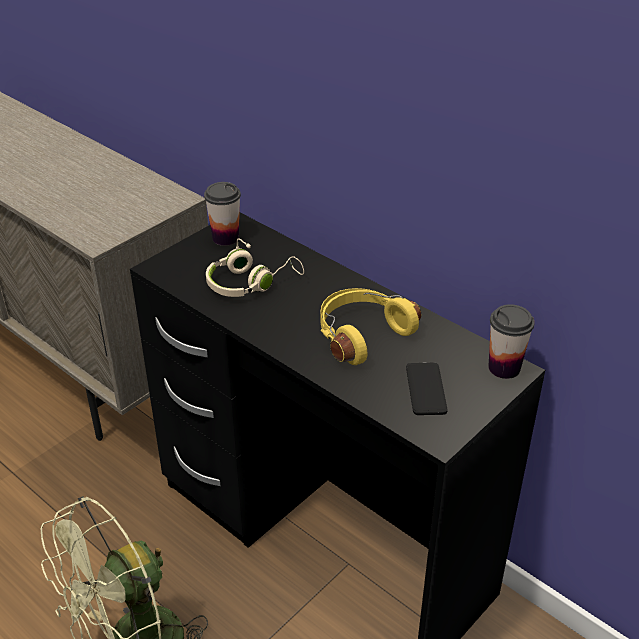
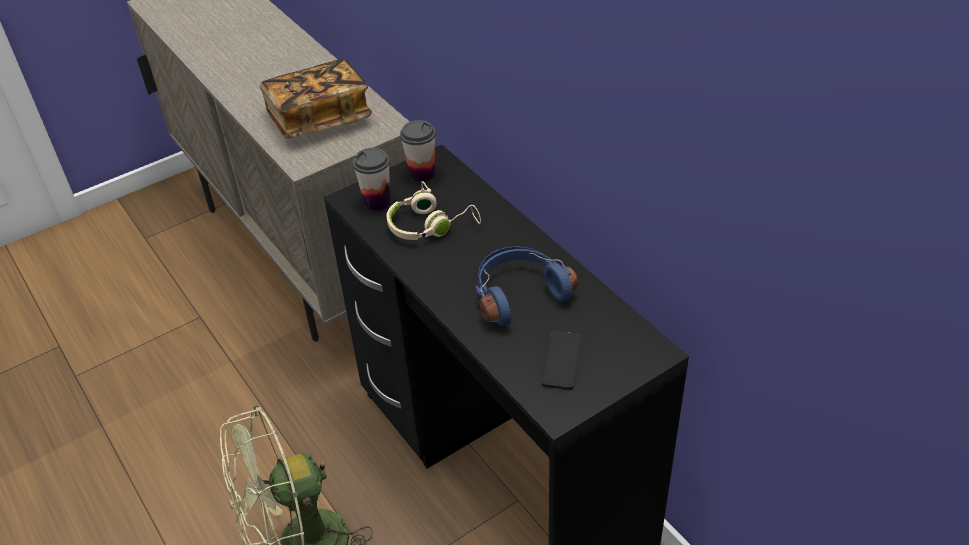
camera: 15 degrees right, 5 degrees up
(101, 198) = (319, 118): none -> book
(361, 334) = (518, 293): yellow headphones -> blue headphones
(504, 368) = (647, 348): cup -> cup (377, 202)

